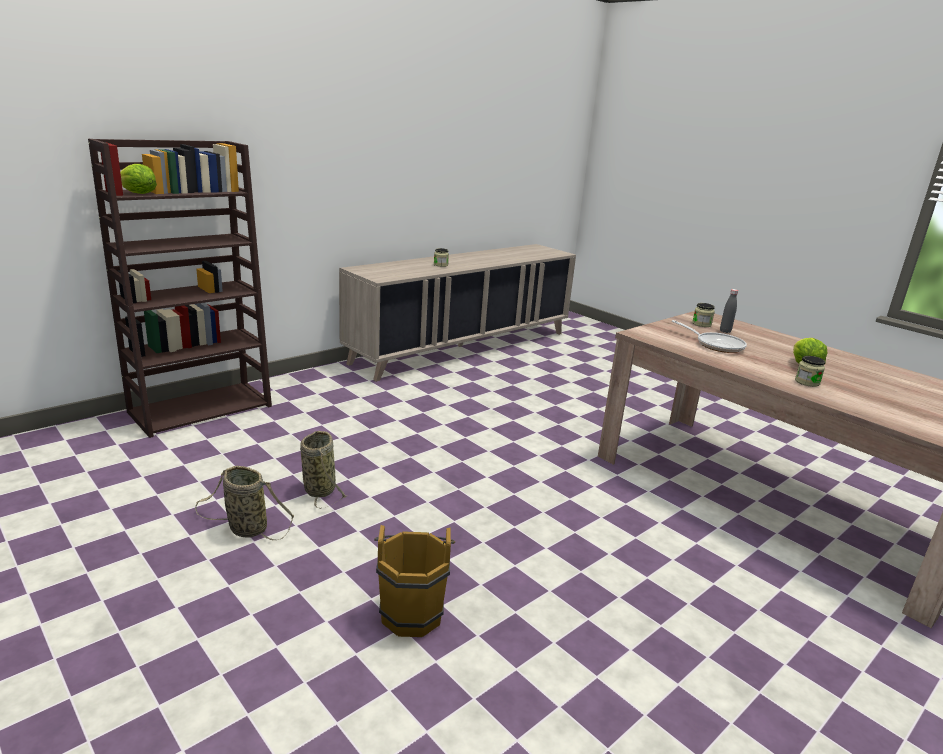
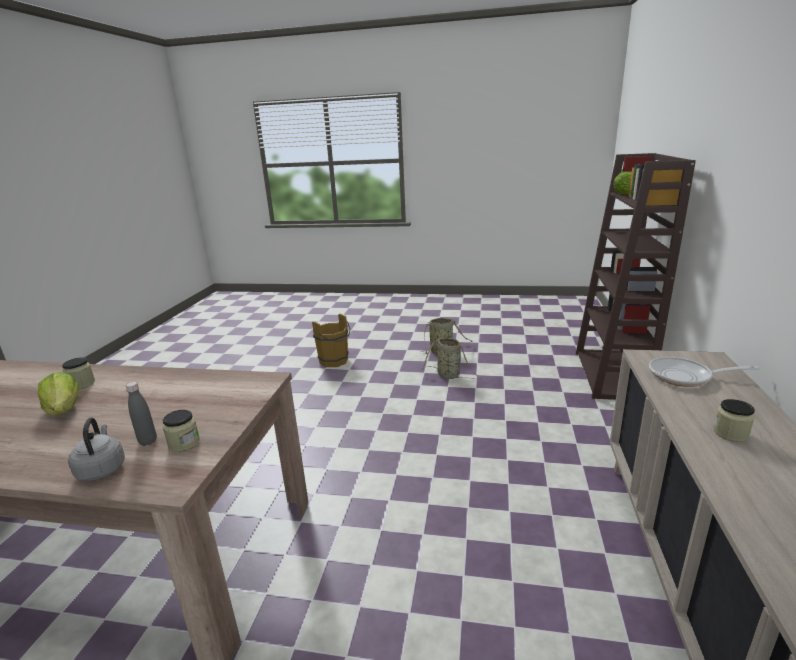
camera: 145 degrees right, 0 degrees up
(716, 345) = (169, 401): frying pan -> frying pan (685, 376)
(748, 329) = (102, 469): none -> grey kettle

